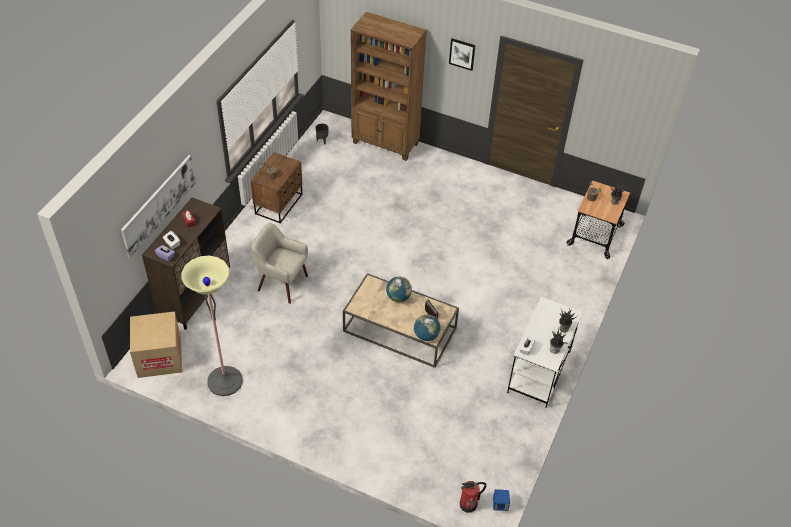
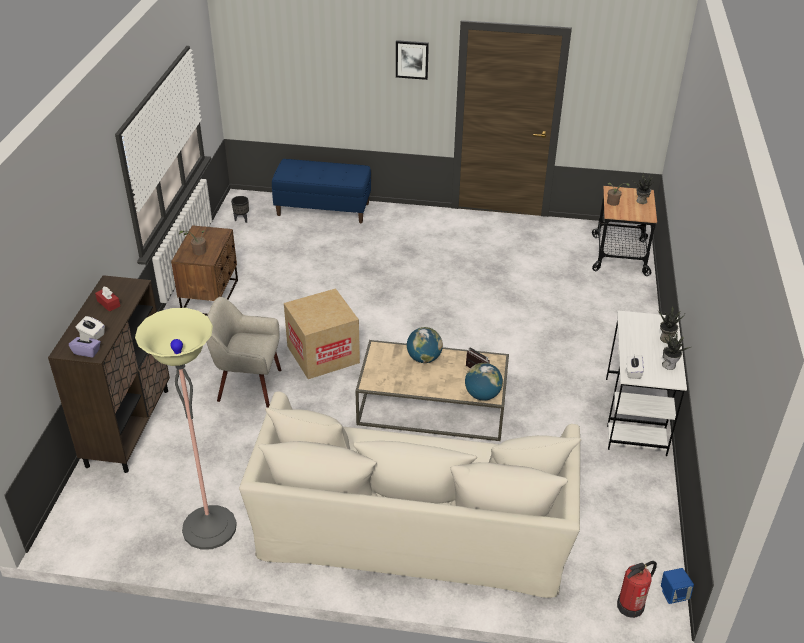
camera: 15 degrees left, 10 degrees down
(159, 204) = (61, 280): picture -> none
(159, 357) = (97, 519): cardboard box -> cardboard box (323, 354)
(353, 411) = (413, 522): none -> beige sofa
(385, 143) = (323, 209): brown bookcase -> blue bench

